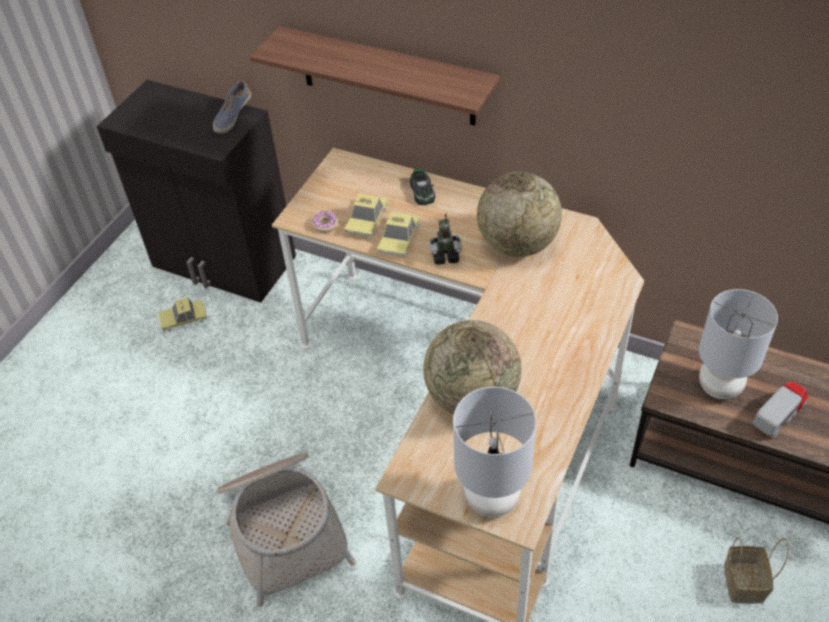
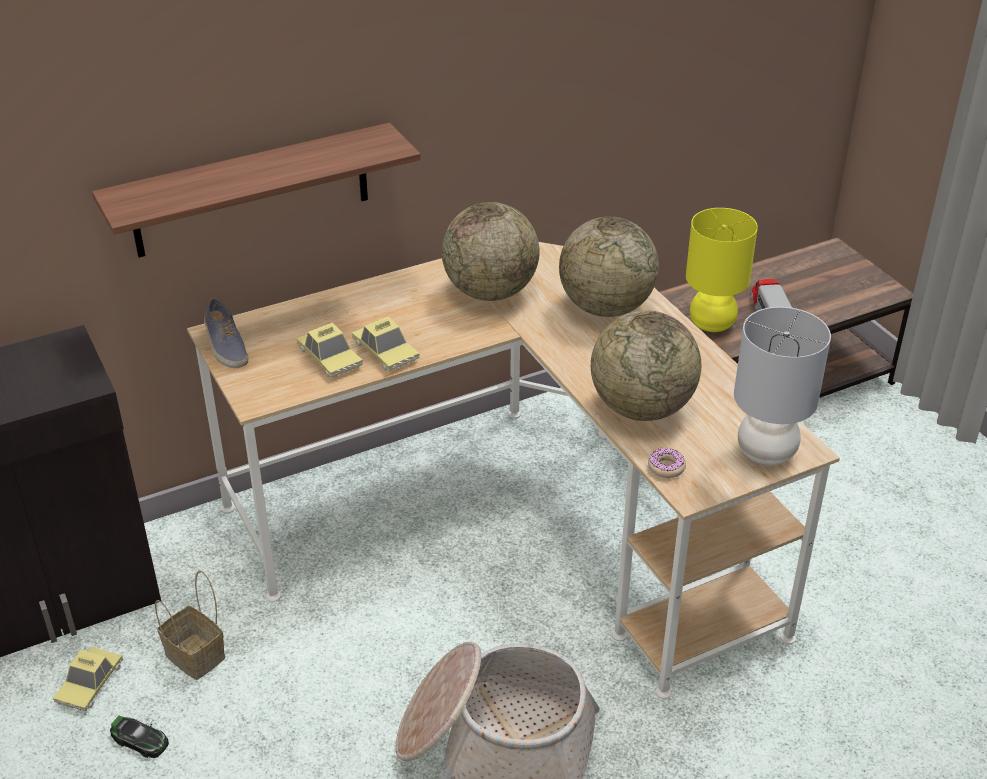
camera: 55 degrees left, 10 degrees down
(232, 116) = (50, 351): shoe -> shoe (225, 346)
(325, 225) = (297, 386): donut -> donut (666, 467)
(422, 191) = (341, 307): toy car -> toy car (139, 740)
(445, 256) = (448, 337): toy robot -> none
(569, 311) = (605, 307): none -> globe
(720, 386) = (712, 324): grey table lamp -> yellow table lamp
(745, 584) = (849, 471): basket -> basket (197, 656)

